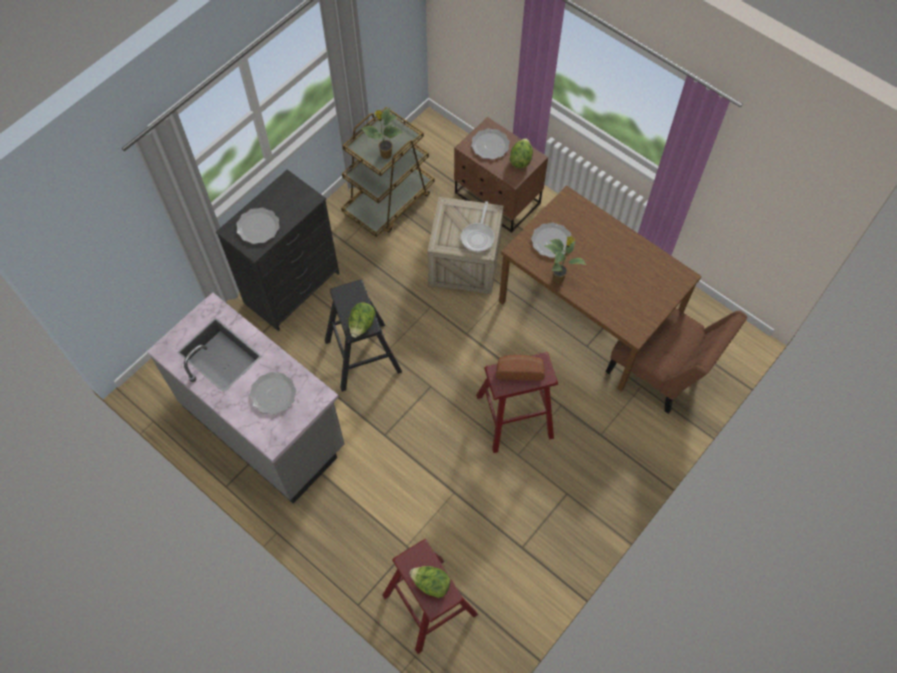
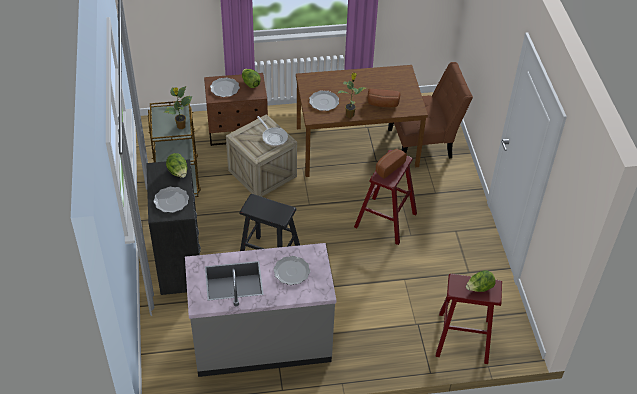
camera: 50 degrees left, 15 degrees down
(362, 325) = (282, 212): lettuce -> lettuce (178, 172)
(607, 296) = (383, 104): none -> bread

